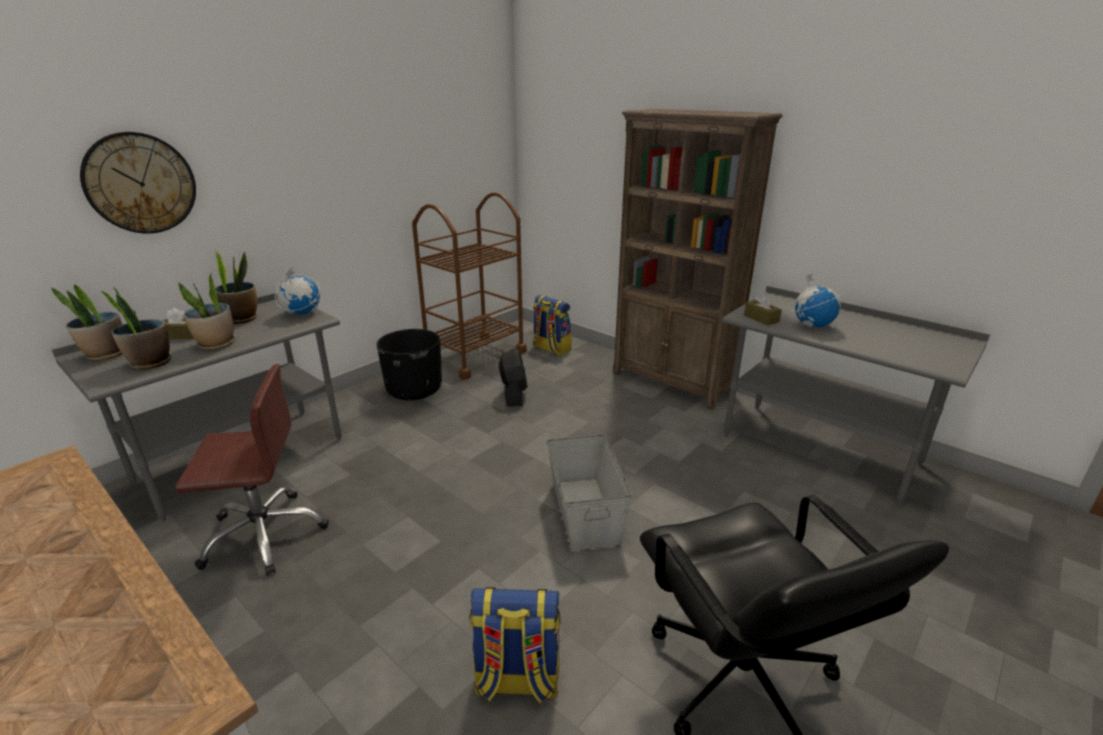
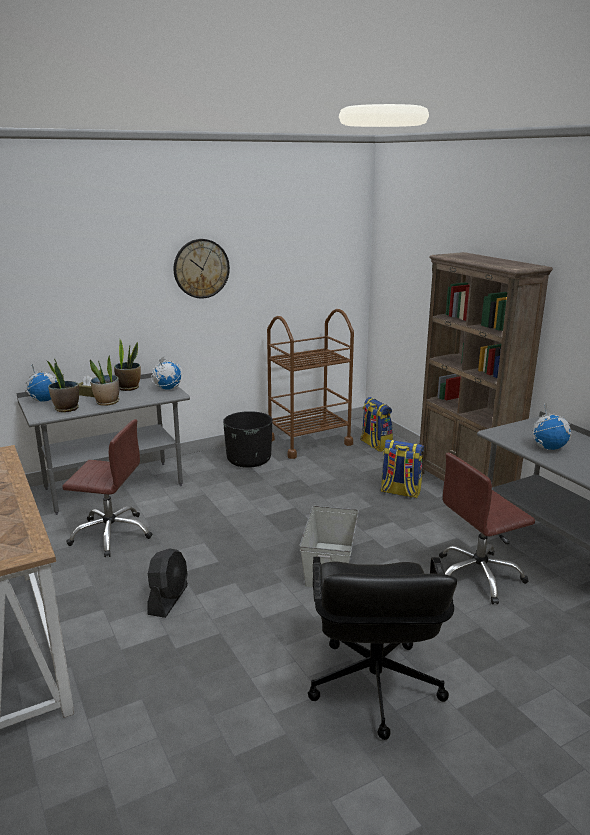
camera: 20 degrees right, 5 degrees down
(106, 355) = (44, 400): potted plant -> globe
(140, 183) = (82, 293): wall clock -> wall clock (201, 268)
(514, 394) = (323, 476): black fan -> black fan (168, 599)
(517, 680) = (227, 646): backpack -> backpack (400, 492)
(753, 486) = (478, 576): none -> brown office chair
(761, 319) = (509, 436): brown tissue box -> none

